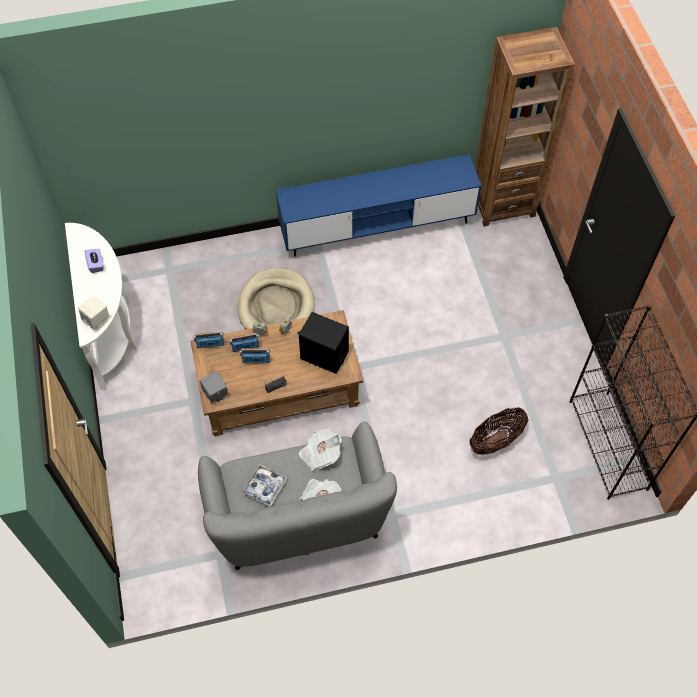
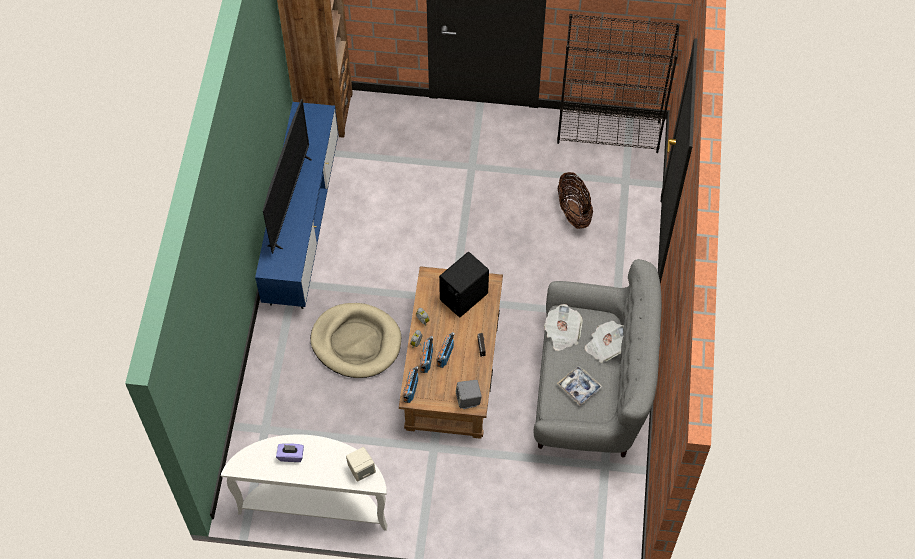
camera: 70 degrees left, 0 degrees up
(362, 188) = (290, 202): none -> television

